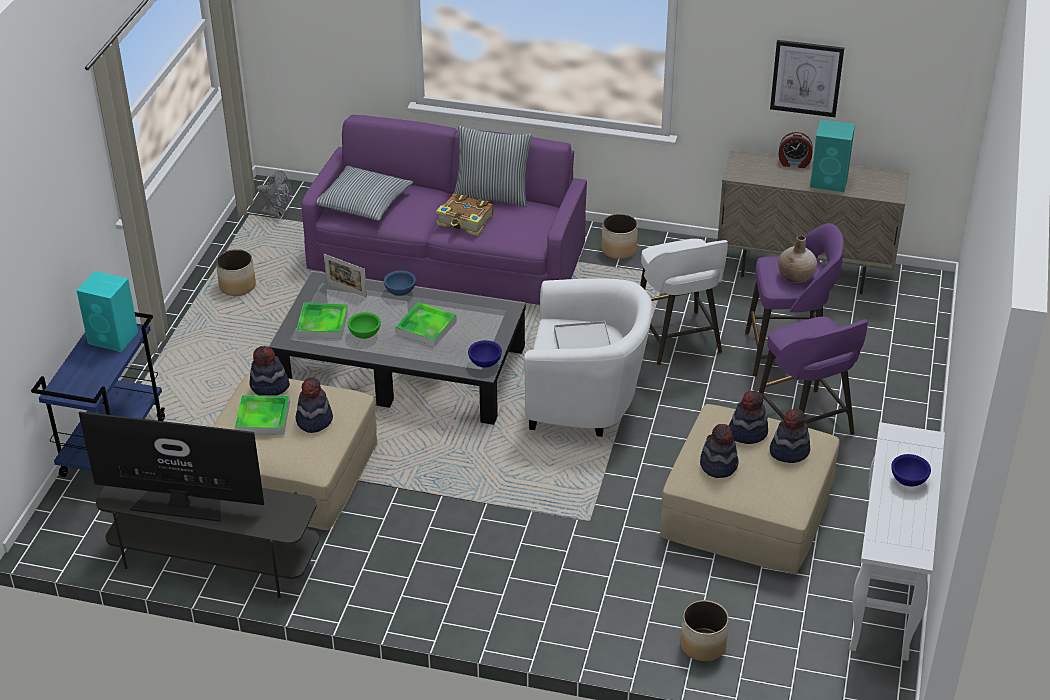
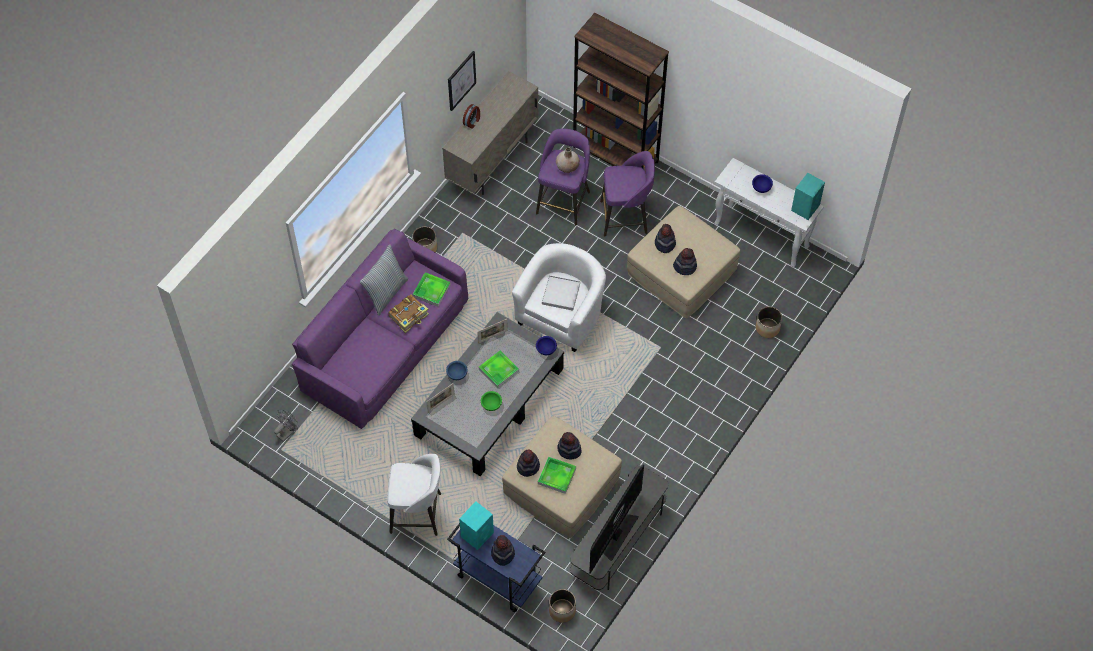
camera: 70 degrees left, 20 degrees up
(238, 286) = (362, 474): planter -> planter (562, 610)
(322, 324) = (470, 425): tray -> tray (431, 290)
(363, 202) = (359, 368): pillow -> none
(479, 308) = (492, 337): none -> picture frame
(678, 340) = (527, 249): white stool -> white stool (417, 513)
(789, 451) = (686, 231): hat -> hat (502, 554)
(830, 181) = (499, 112): turquoise speaker -> turquoise speaker (805, 207)
(912, 385) = (615, 154): none -> brown bookcase

